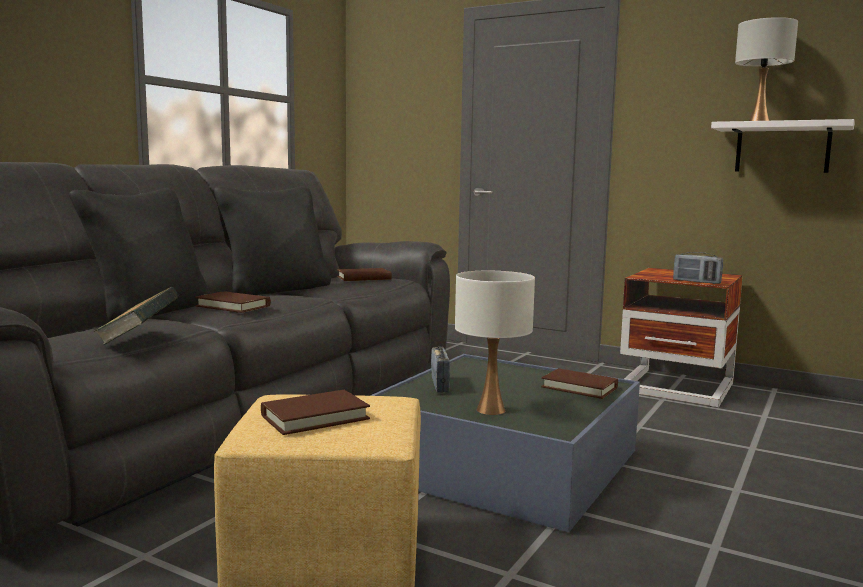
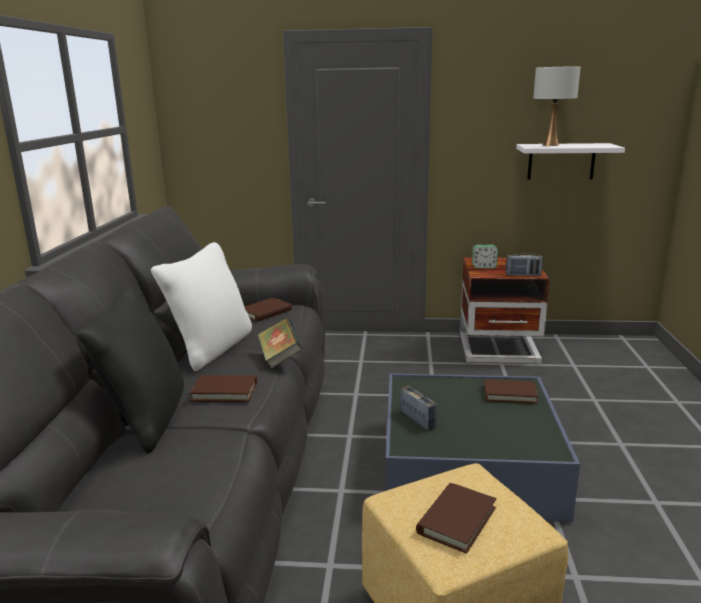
camera: 25 degrees left, 10 degrees up
(139, 338) = (222, 474): book -> book (280, 357)
(276, 290) = (211, 348): black pillow -> white pillow
(491, 410) = (486, 440): white table lamp -> none
(659, 274) = (484, 266): none -> alarm clock

